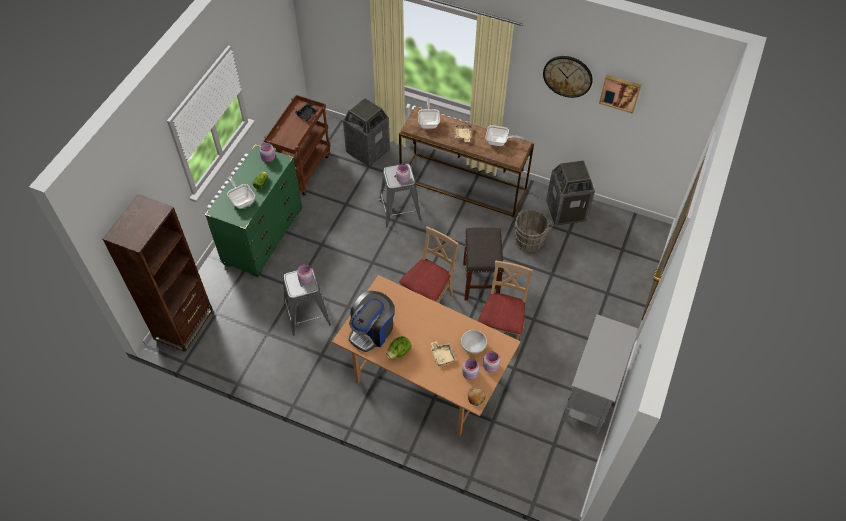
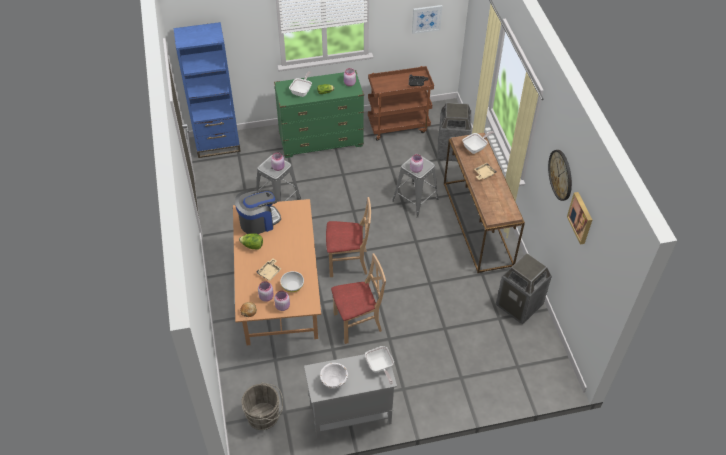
camera: 55 degrees right, 5 degrees down
(184, 324) = (218, 144): brown bookcase -> blue bookcase
(274, 49) = (426, 18): none -> picture
(372, 331) = (259, 221): coffee machine -> coffee machine turned 150 degrees clockwise
(481, 282) = (394, 285): grey stool -> none
(499, 142) = (500, 199): frying pan -> frying pan (380, 367)
(530, 239) = (465, 295): grey bucket -> grey bucket (265, 416)
(604, 372) = (333, 382): none -> white bowl

